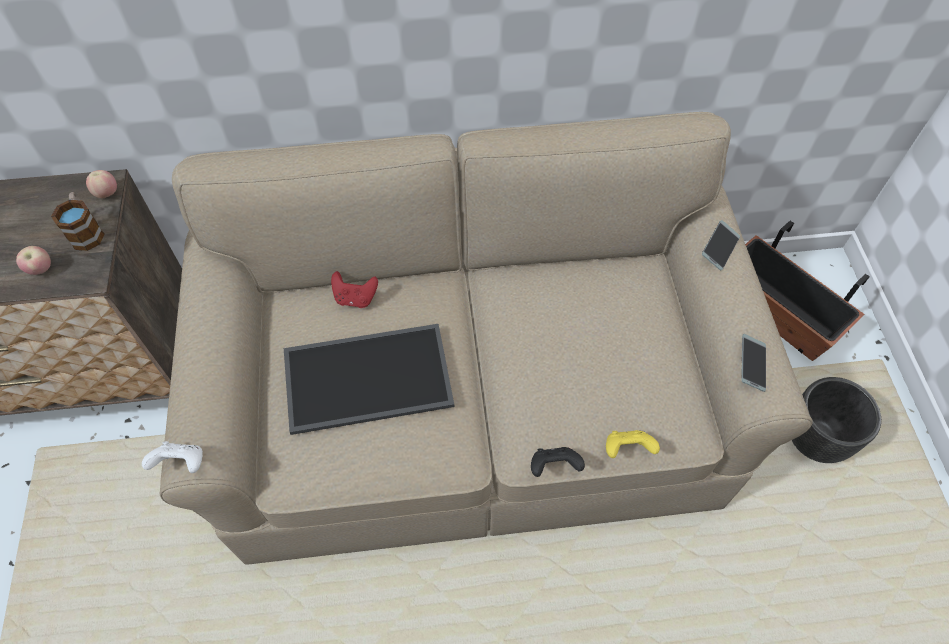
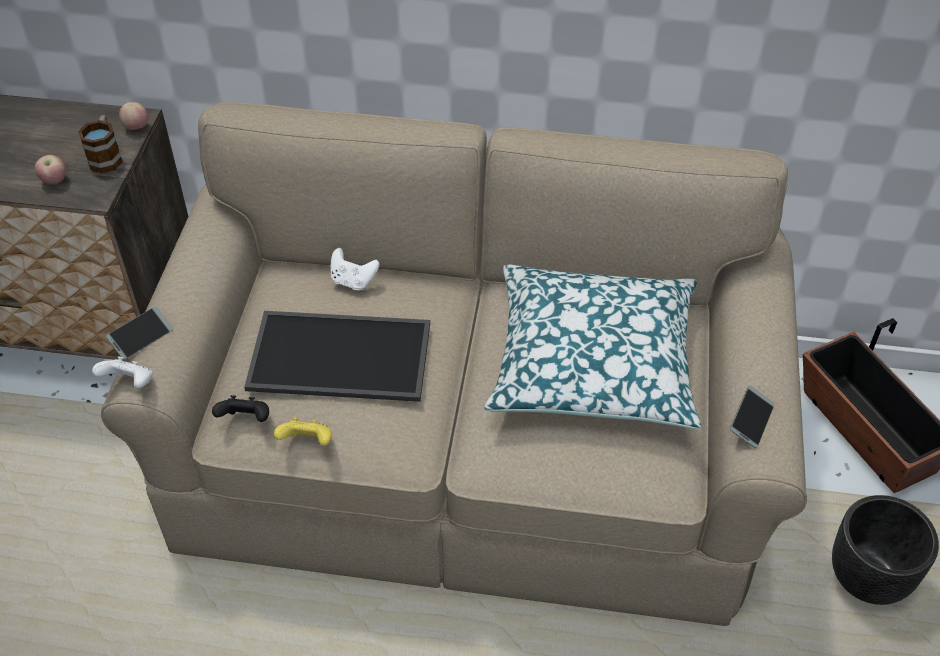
camera: 15 degrees right, 10 degrees down
(355, 298) = (353, 281): red game controller -> white game controller
(554, 466) = (507, 482): black game controller -> black game controller (246, 420)
(590, 331) = (593, 362): none -> pillow
(627, 449) = (592, 483): yellow game controller -> yellow game controller (307, 443)
(719, 248) = (758, 302): phone -> phone (141, 337)

